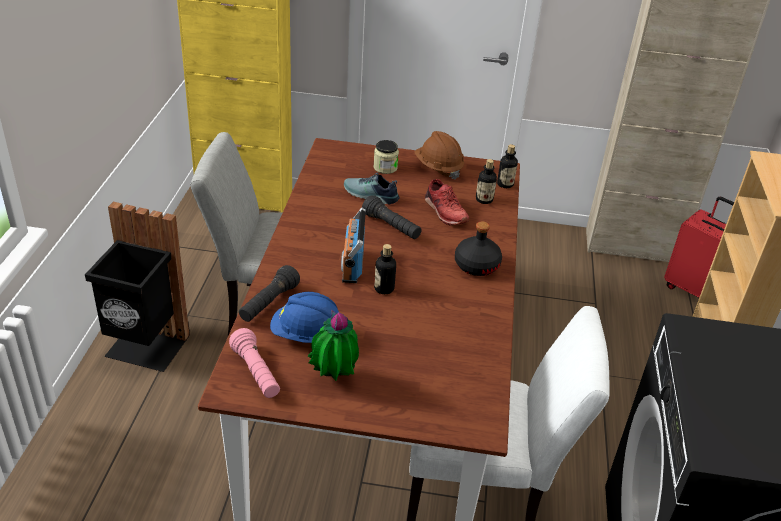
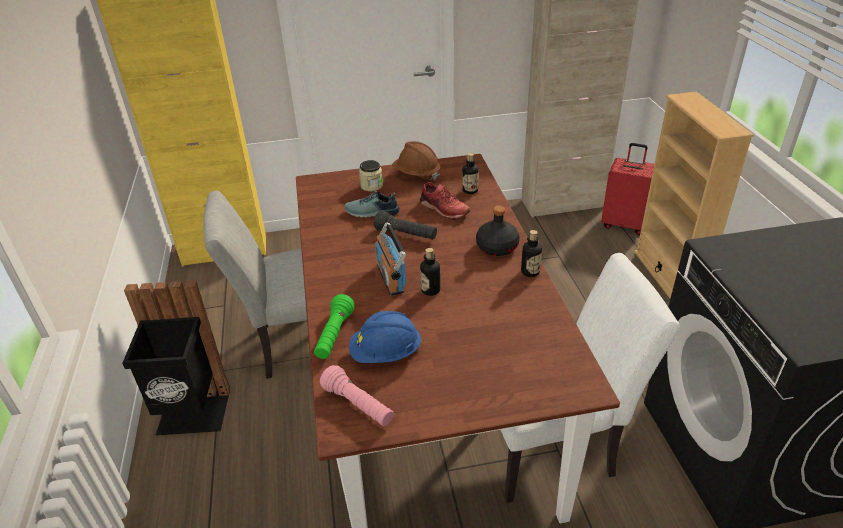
camera: 15 degrees left, 0 degrees up
(269, 303) = (334, 335): black flashlight -> green flashlight
(333, 379) = (432, 387): potted plant -> none
(505, 184) = (479, 173): bottle -> bottle (530, 272)

